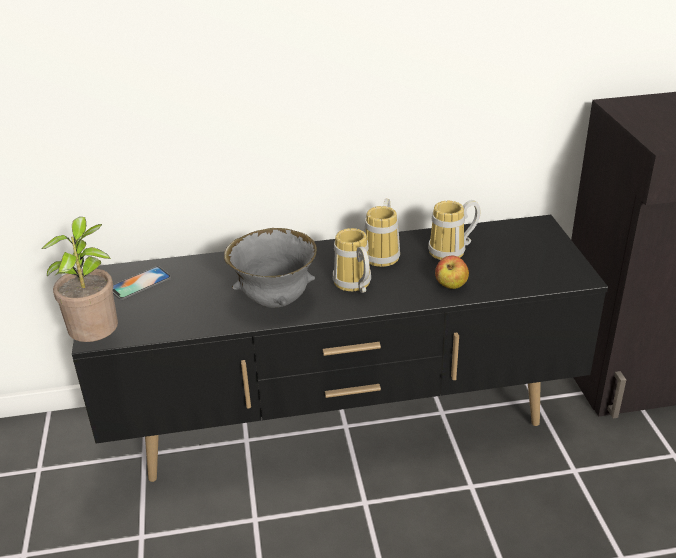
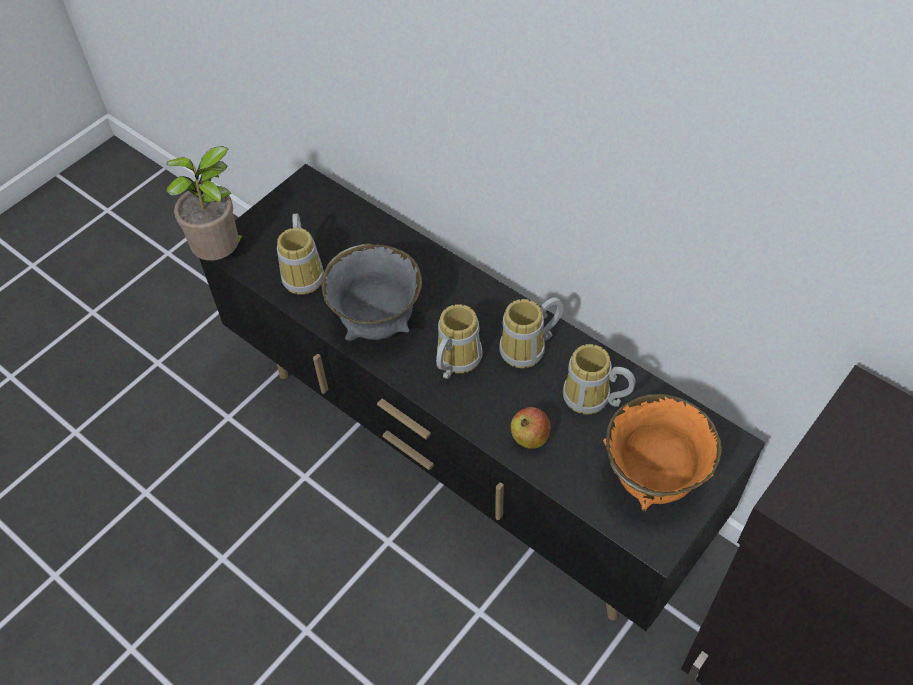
camera: 50 degrees right, 20 degrees up
(140, 283) = (316, 216): phone -> none
(183, 311) = (306, 274): none -> mug
(534, 259) = (651, 479): none -> orange bowl

